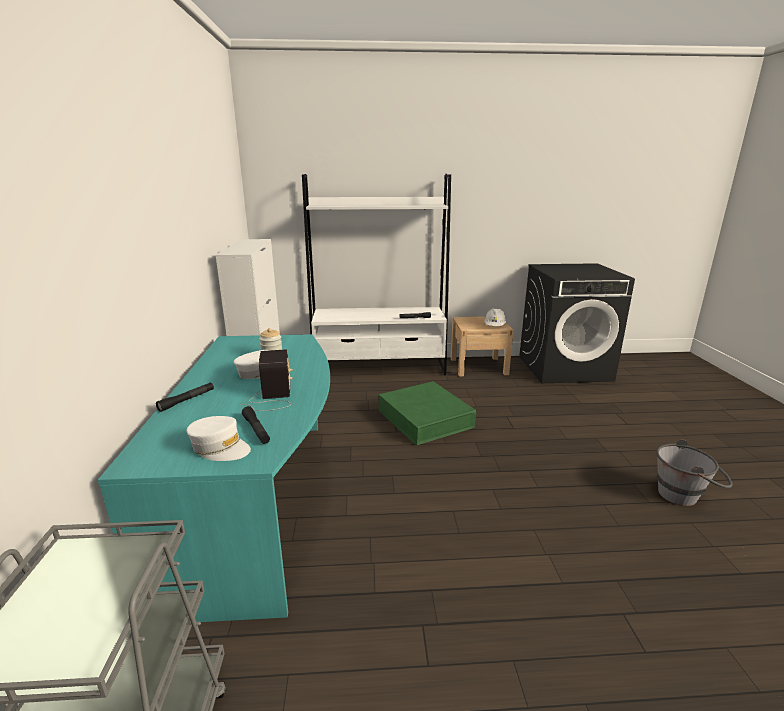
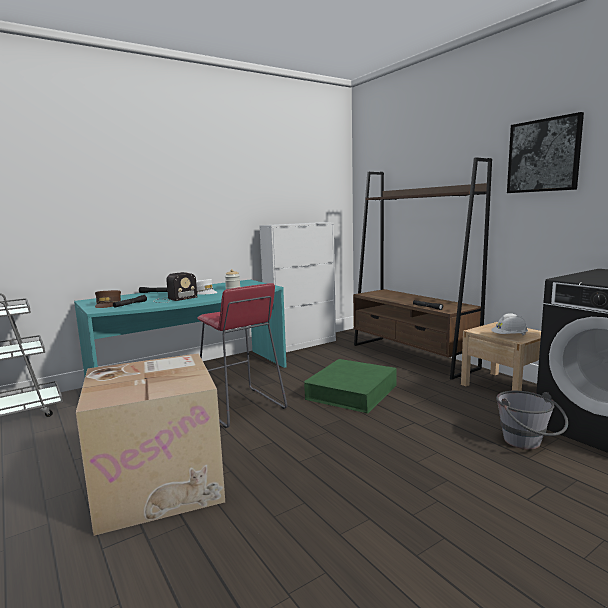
camera: 60 degrees right, 10 degrees down
(220, 447) = (108, 304): white cap -> brown cap
(379, 368) = (412, 356): white bookcase -> brown bookcase
(396, 486) = (241, 407): none -> red stool
(488, 176) = (543, 155): none -> picture
(532, 584) = (160, 482): none -> cardboard box
(685, 496) = (386, 564): grey bucket -> grey bucket (528, 444)

